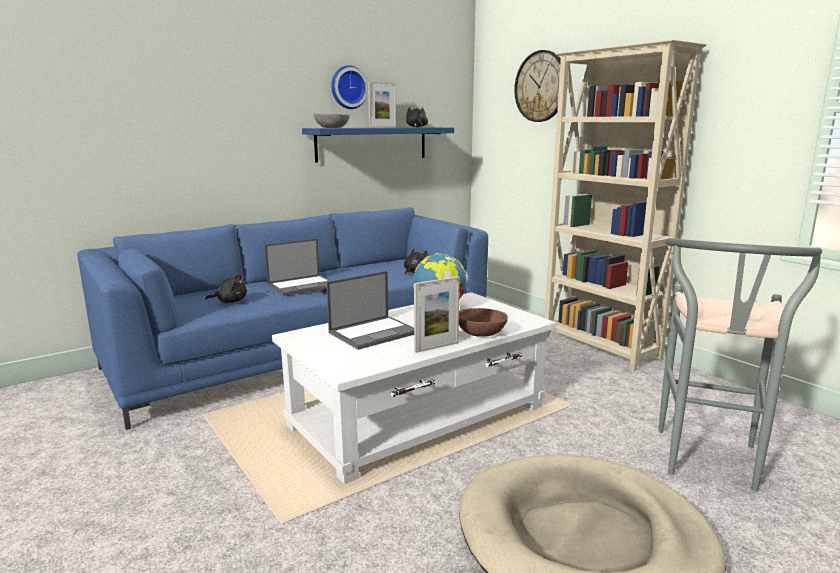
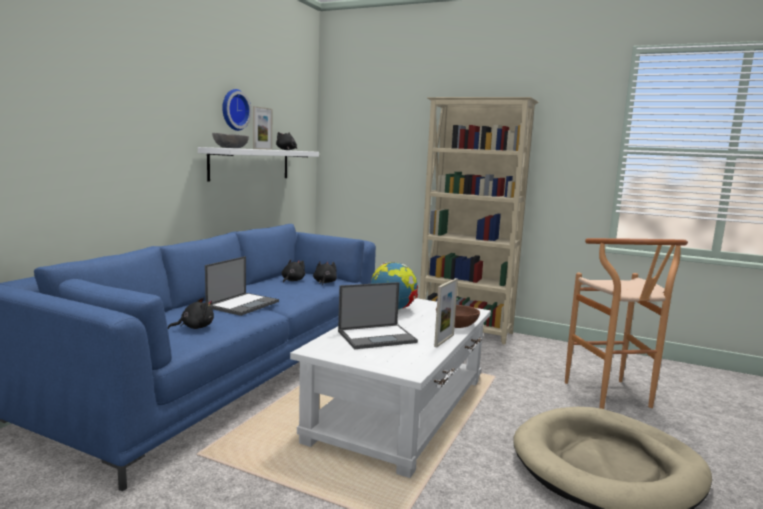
camera: 30 degrees left, 5 degrees down
(372, 143) = (250, 164): blue shelf -> white shelf
(374, 332) = (377, 337): laptop -> laptop turned 45 degrees clockwise
(385, 267) = (292, 280): none -> black plush toy
(541, 86) = (392, 121): wall clock -> none
(708, 465) = (613, 398): grey stool -> brown stool

